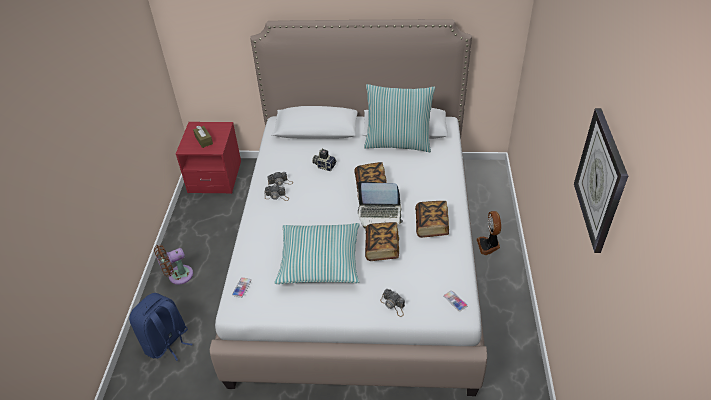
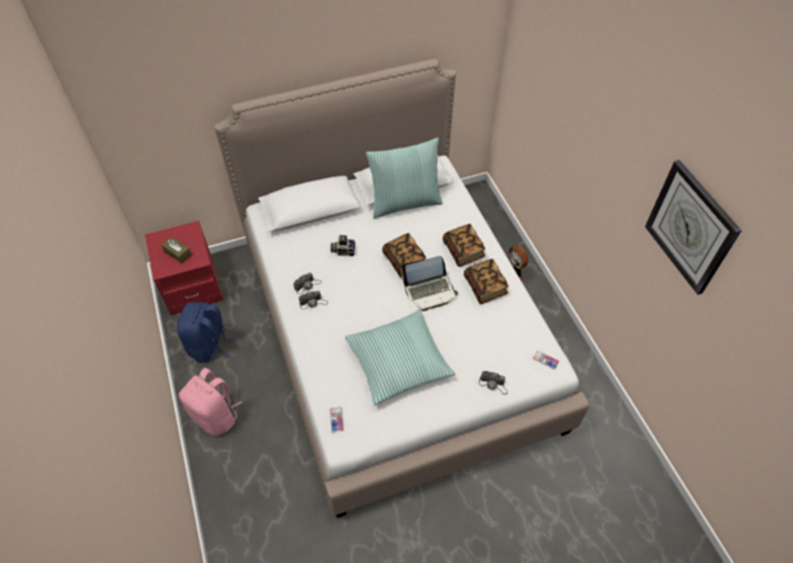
camera: 25 degrees left, 10 degrees up
(166, 342) = (246, 494): blue backpack -> blue backpack (209, 346)
(178, 276) = (216, 416): brown fan -> pink backpack
(382, 248) = (451, 327): book -> book (463, 251)

